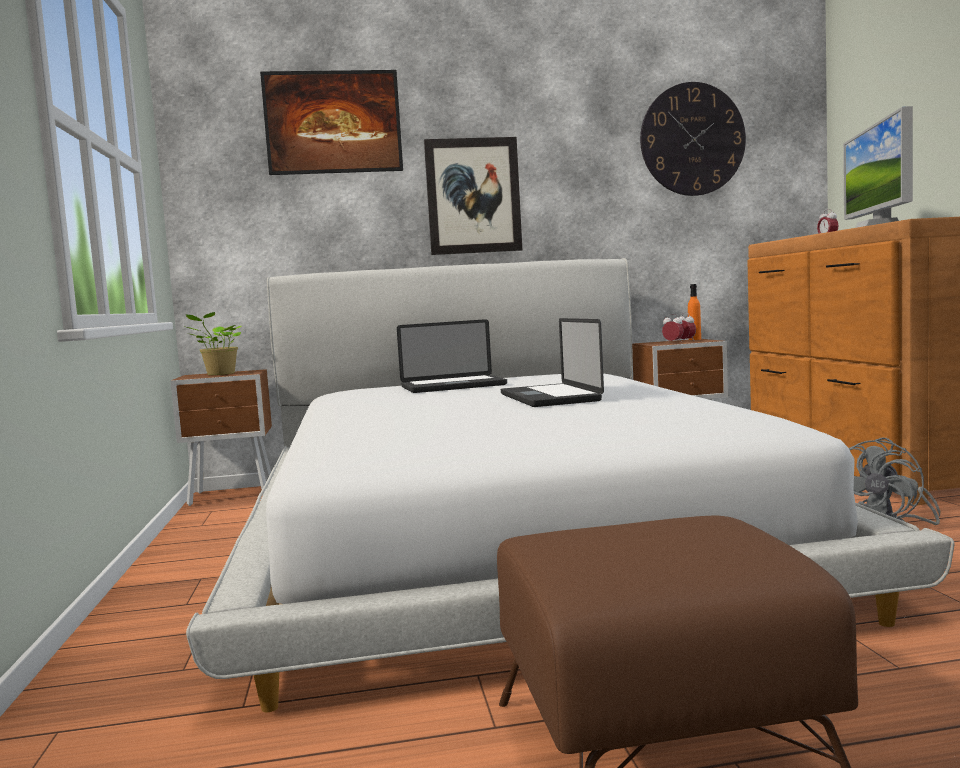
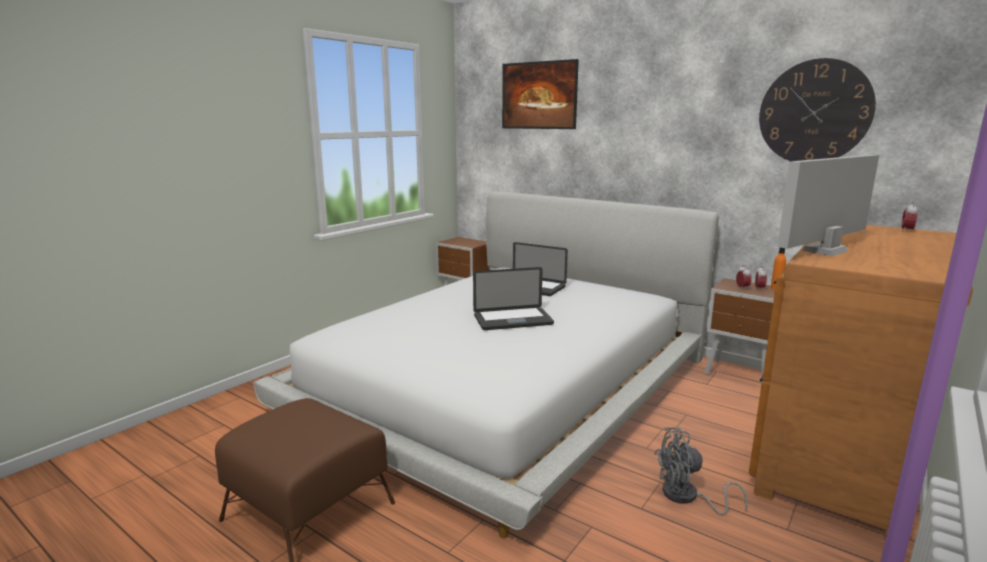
camera: 45 degrees right, 10 degrees up
(219, 374) = (463, 242): potted plant -> none
(473, 196) = (618, 150): picture -> none
(549, 397) = (513, 320): laptop -> laptop turned 135 degrees counterclockwise

